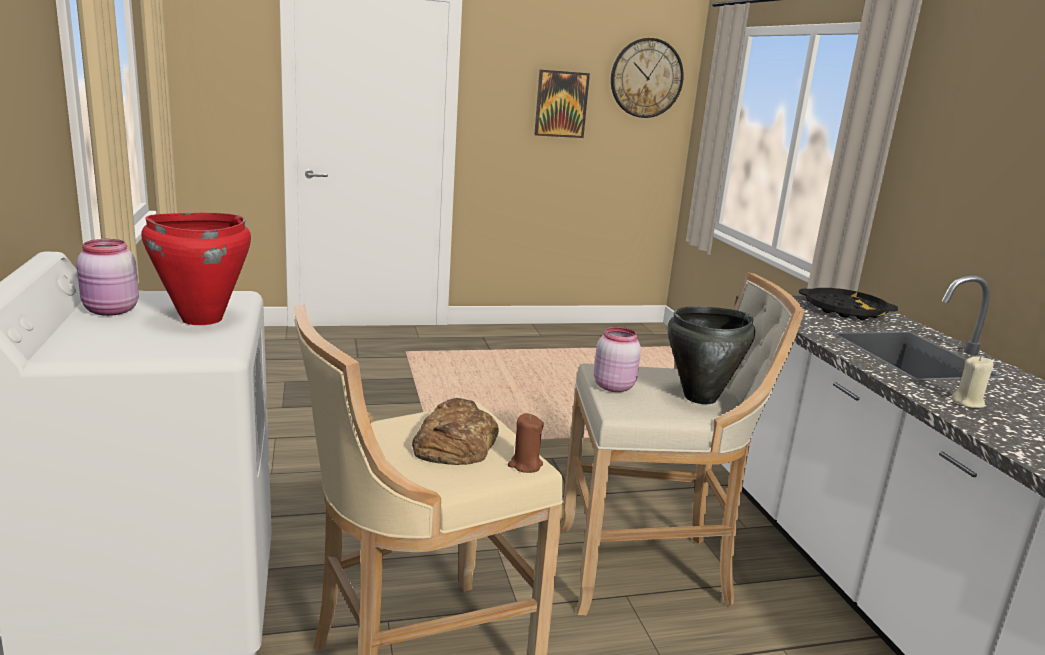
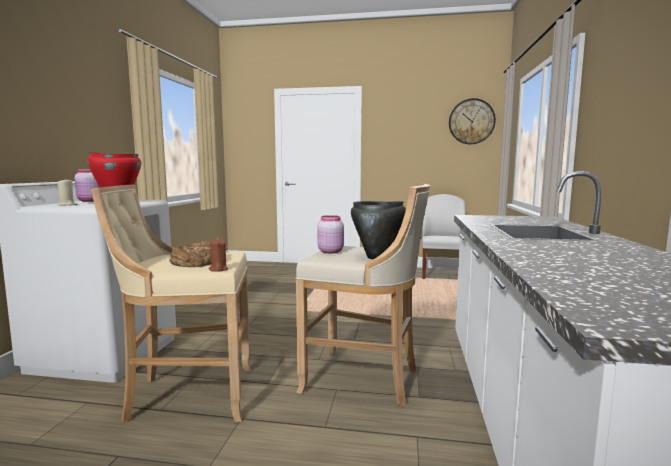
camera: 25 degrees right, 10 degrees down
(561, 104) = (419, 140): picture -> none
(594, 338) = (442, 274): none -> white chair
(844, 310) = (524, 219): black tray -> none
(968, 402) = (532, 246): beige candle -> beige candle (67, 205)

